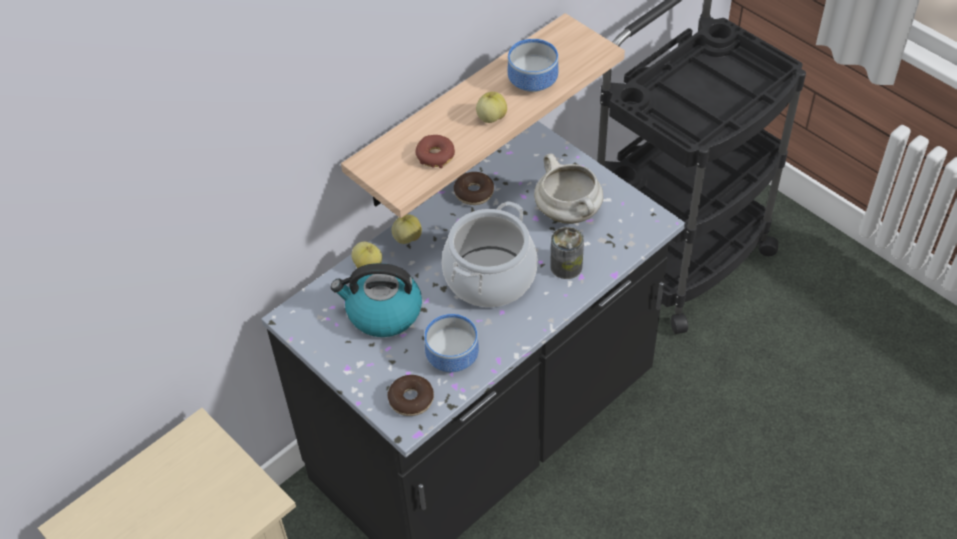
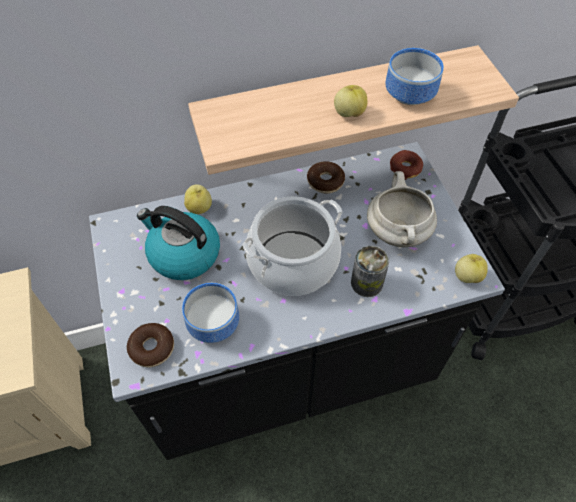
camera: 25 degrees right, 5 degrees up
(407, 238) = (246, 197): apple -> apple (467, 276)
(435, 156) = (274, 128): donut -> donut (405, 168)

